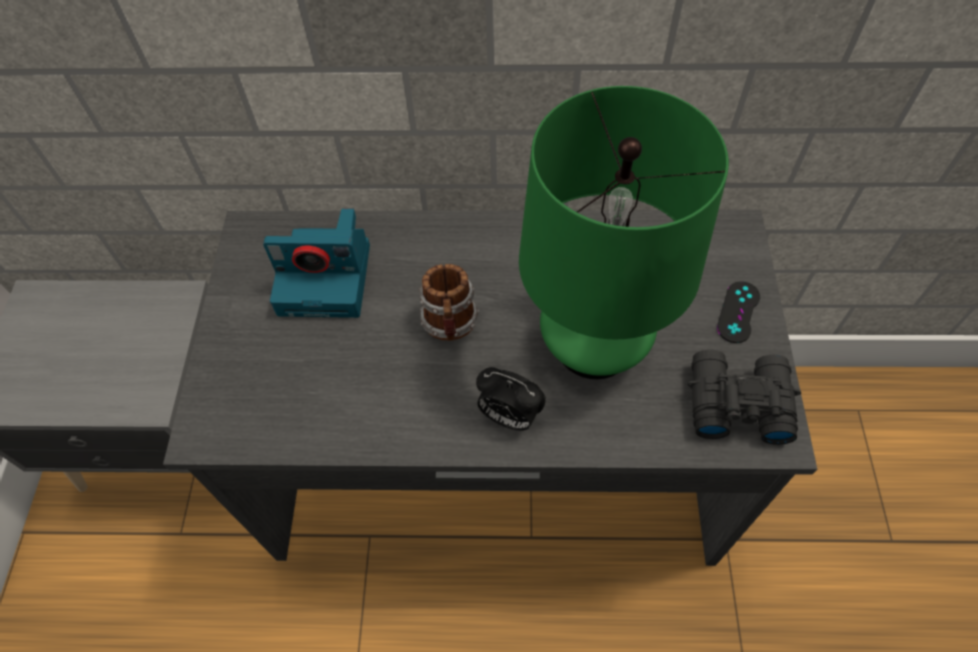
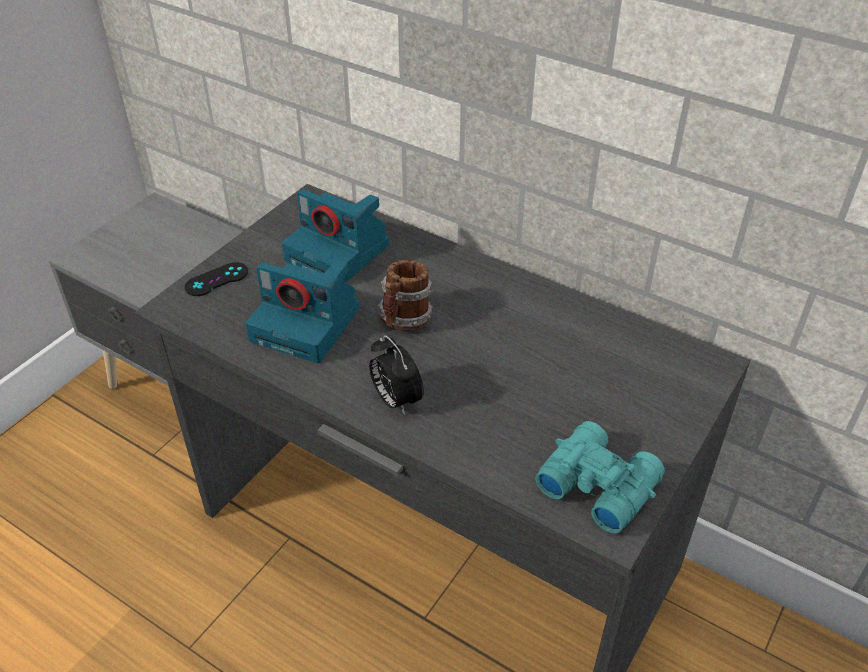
camera: 30 degrees right, 15 degrees down
(361, 378) = (308, 324): none -> camera
(594, 345) = (507, 386): green table lamp -> none
(735, 401) = (597, 483): black binoculars -> turquoise binoculars
(738, 312) = (658, 422): black game controller -> black game controller (216, 279)

